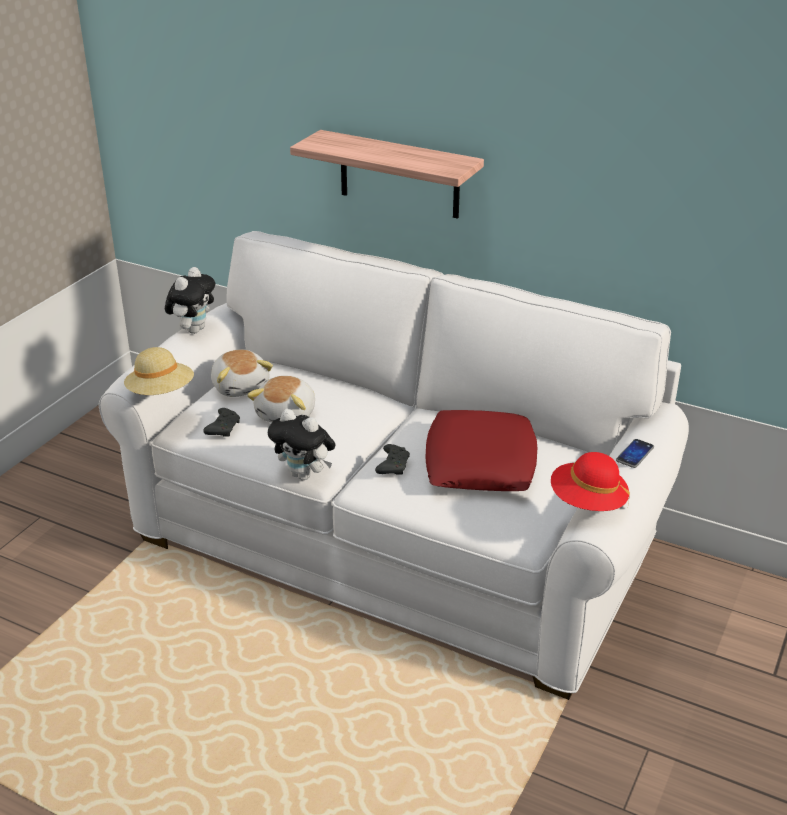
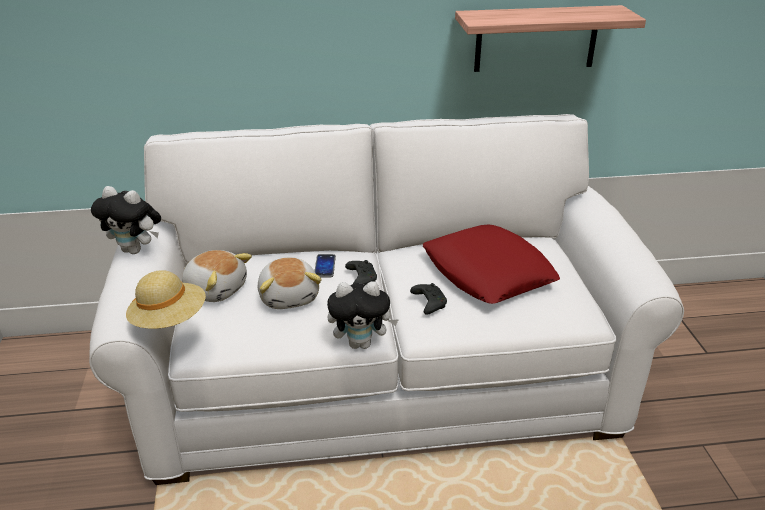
camera: 35 degrees left, 0 degrees up
(193, 329) = (135, 250): plush toy -> plush toy turned 120 degrees clockwise
(223, 428) = (243, 332): black game controller -> black game controller (361, 279)
(399, 175) = (302, 42): shelf -> shelf (536, 38)
(587, 502) = (628, 267): red hat -> none
(635, 454) = (609, 220): phone -> phone (325, 266)

